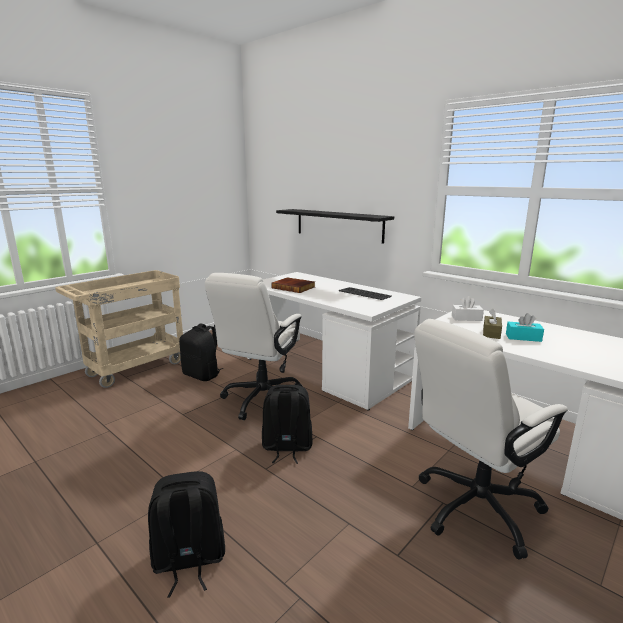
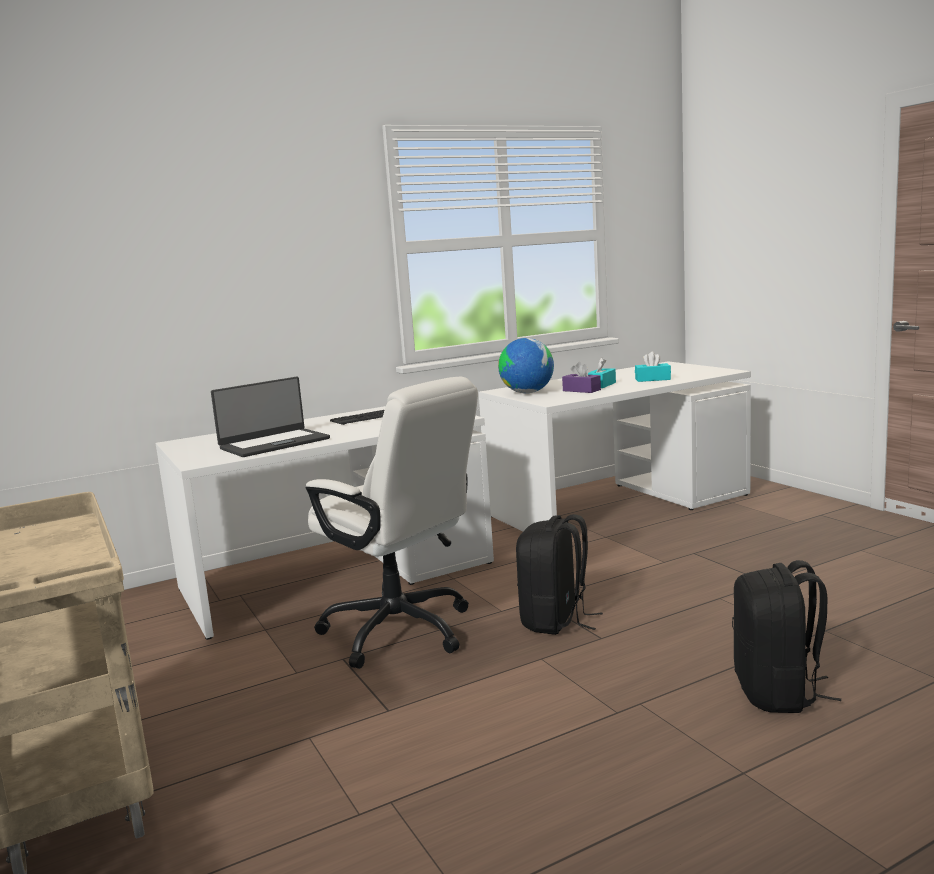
camera: 70 degrees left, 5 degrees down
(202, 375) = (228, 691): black backpack -> none
(294, 287) = (274, 443): book -> laptop
(338, 225) = (219, 330): black shelf -> none
(466, 318) = (527, 393): white tissue box -> globe
(473, 511) = (708, 543): white office chair -> none
(491, 333) = (581, 390): brown tissue box -> purple tissue box
(576, 355) = (652, 379): none -> turquoise tissue box

